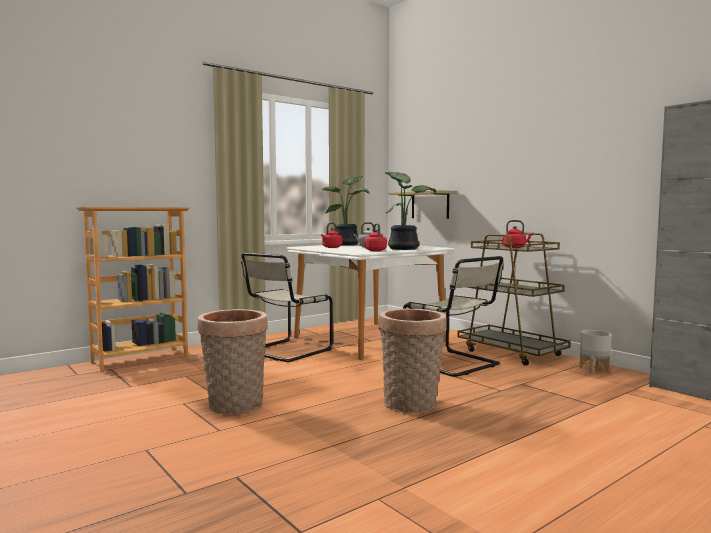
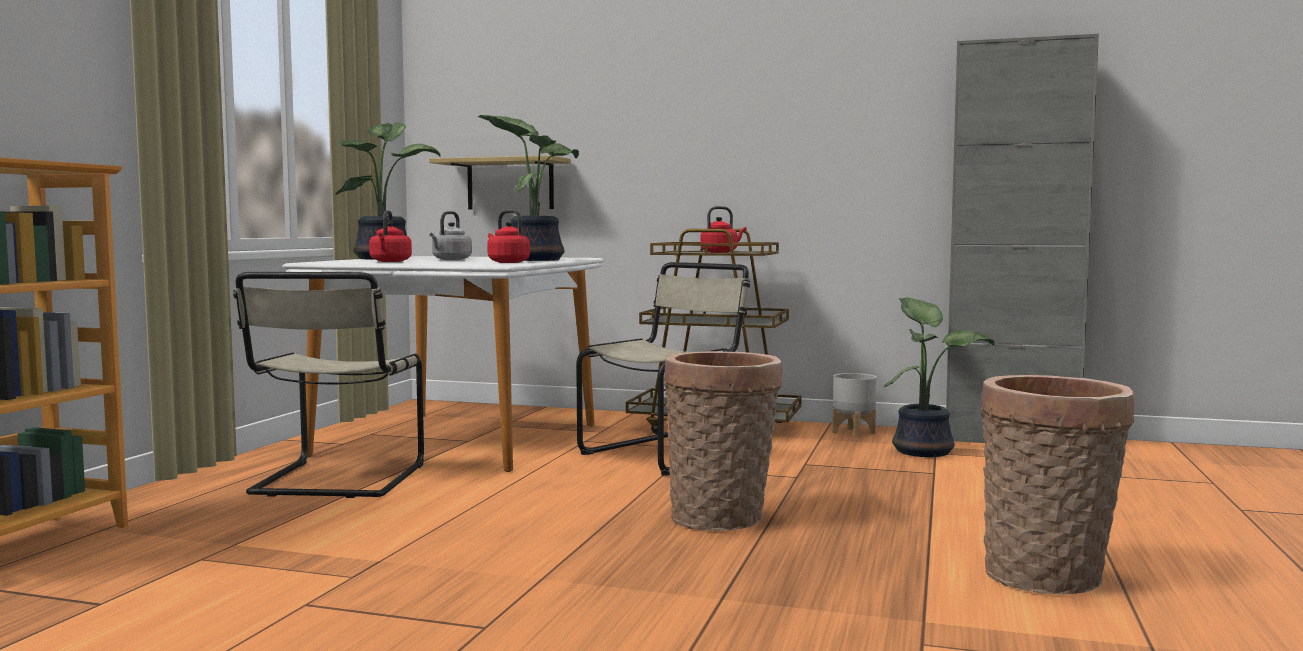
camera: 35 degrees left, 0 degrees up
(235, 407) = (433, 586): basket -> basket (1049, 579)
(454, 364) = (668, 454): beige chair -> beige chair turned 60 degrees counterclockwise
(620, 390) = (924, 451): none -> potted plant

